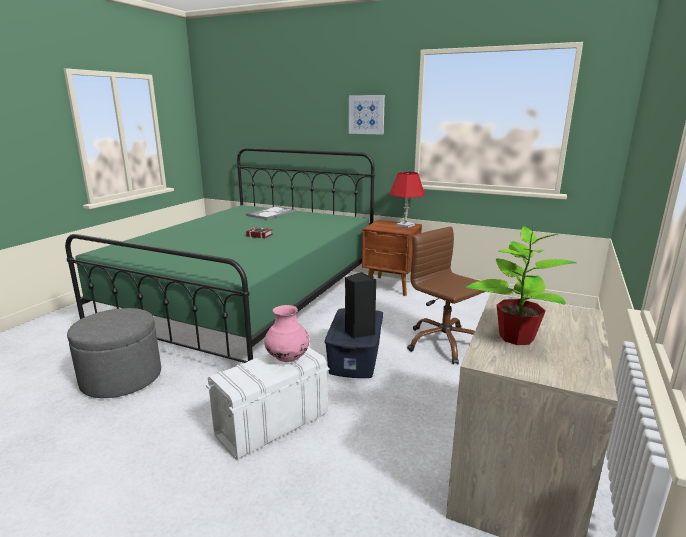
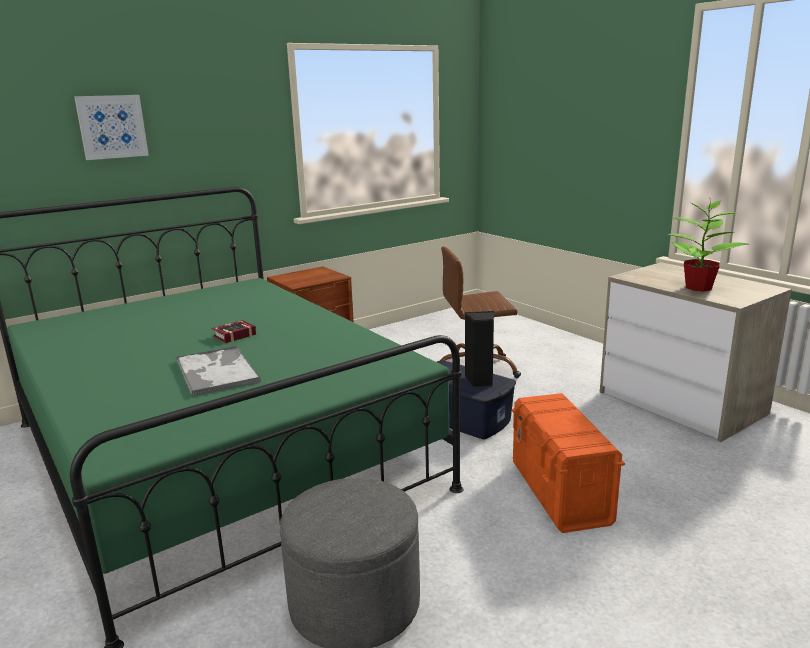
camera: 60 degrees left, 0 degrees up
(271, 213) = (123, 315): tray -> tray (216, 371)
(271, 424) = (560, 493): white storage box -> orange storage box
(288, 359) = (555, 410): pink vase -> none
(366, 114) = (225, 131): picture -> picture (112, 127)
(405, 225) = (316, 272): red table lamp -> none

